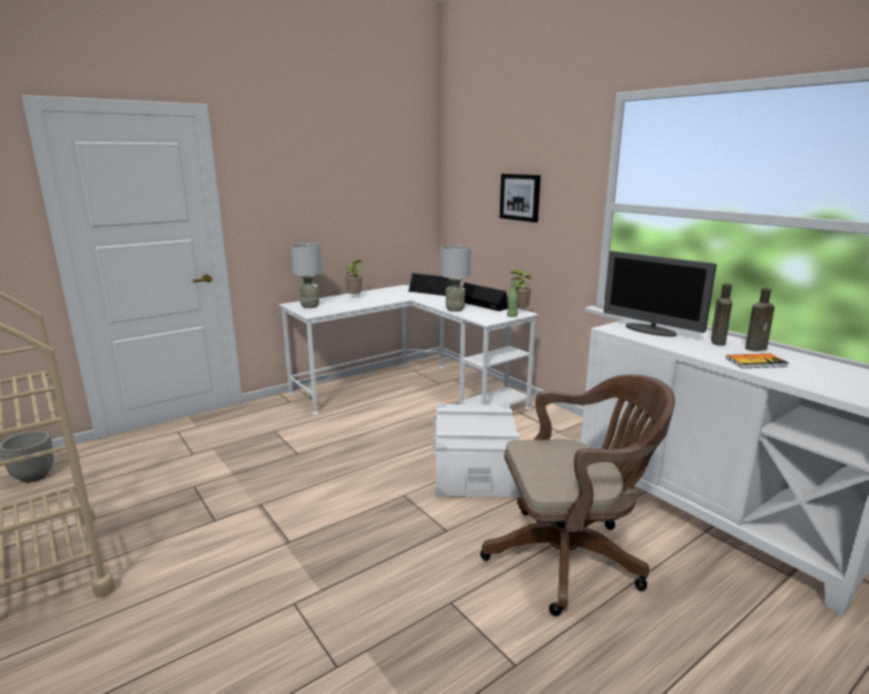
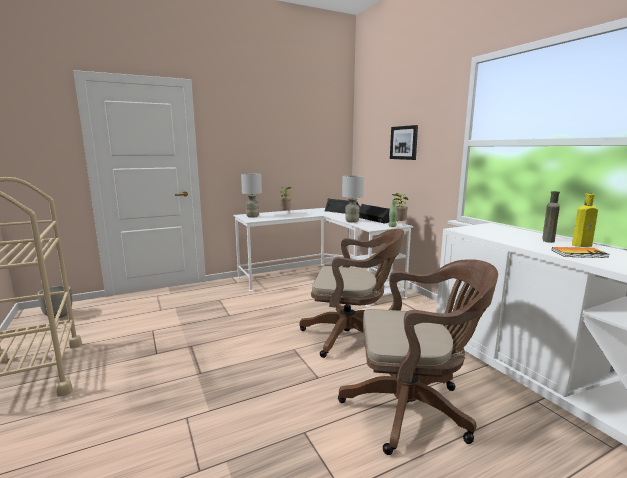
camera: 10 degrees right, 5 degrees down
(474, 470) = (352, 336): white storage box -> brown office chair
(650, 330) = (492, 231): monitor -> none
(757, 348) = (583, 245): brown bottle -> yellow bottle

